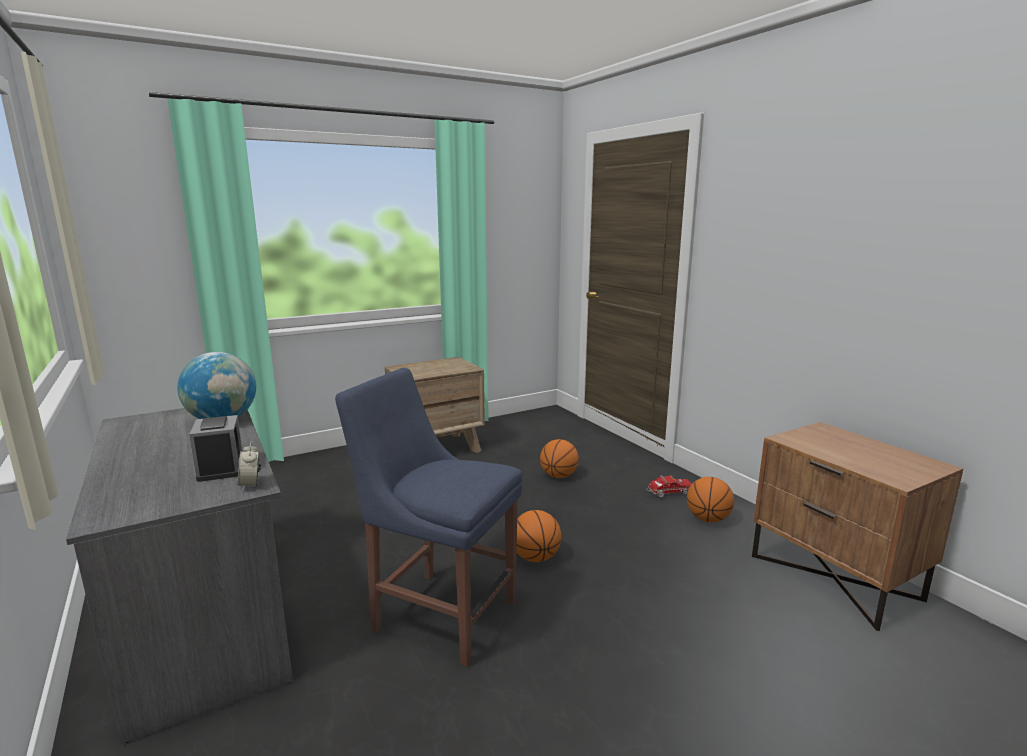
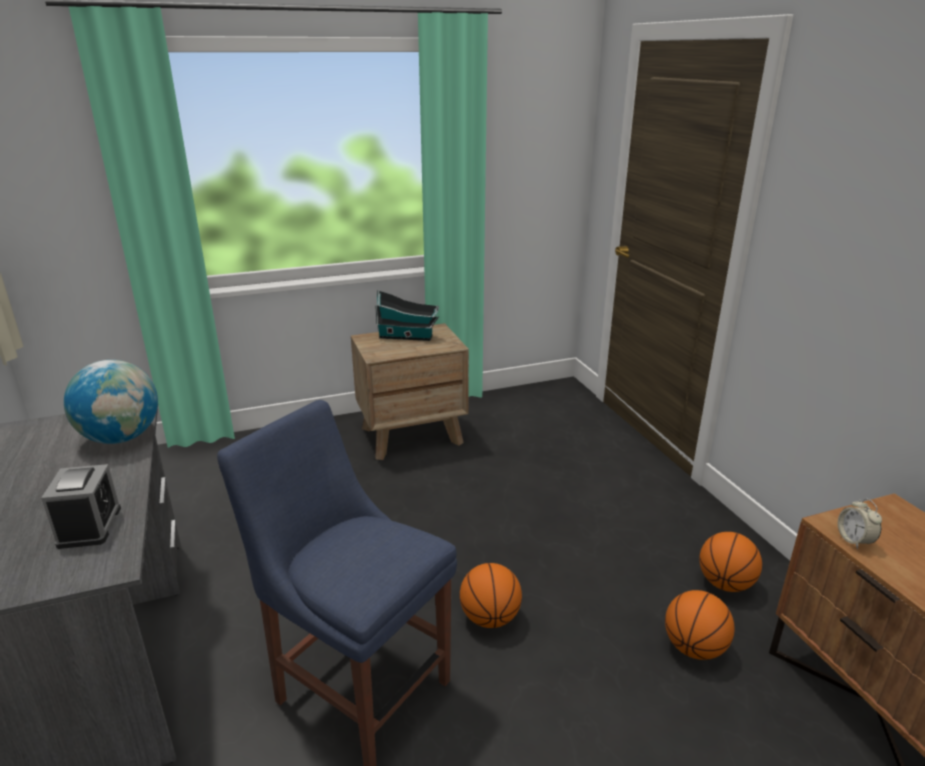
camera: 10 degrees right, 10 degrees up
(251, 485) = (111, 562): alarm clock -> alarm clock (854, 540)
(432, 365) = (408, 337): none -> toy house
(558, 476) = (549, 492): basketball -> basketball (694, 648)
(668, 493) = (682, 535): toy truck -> none

